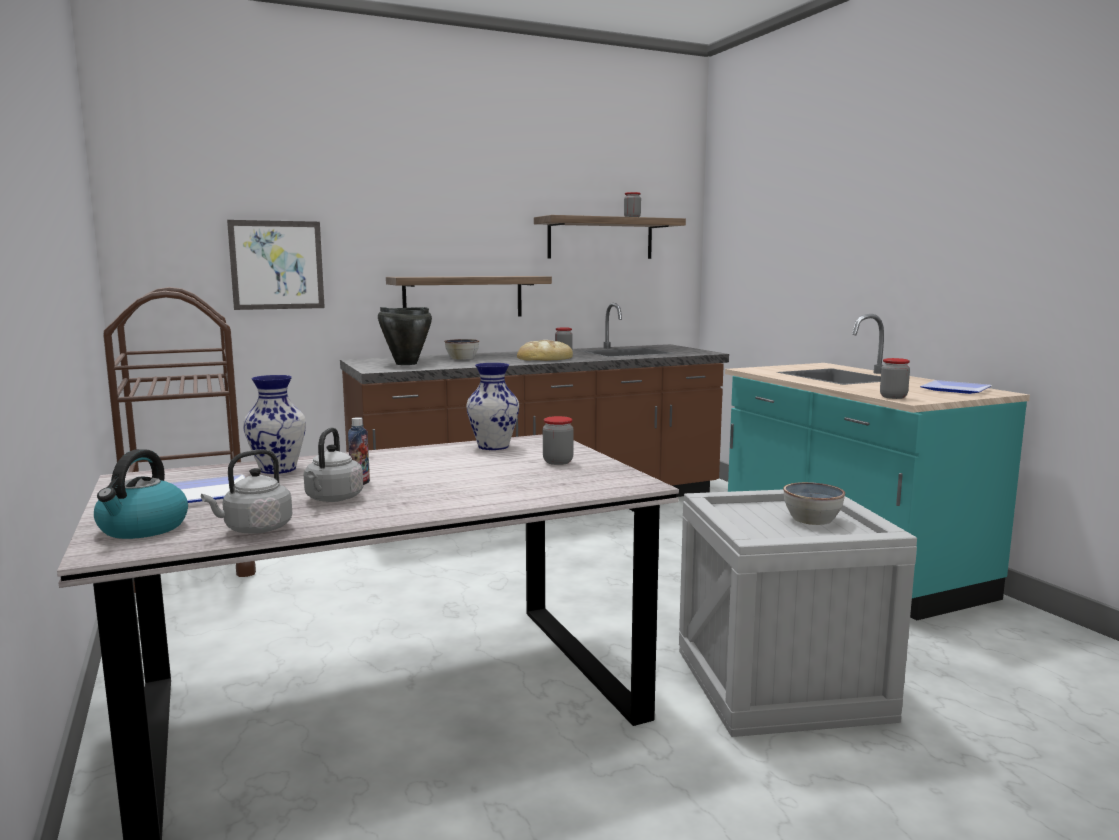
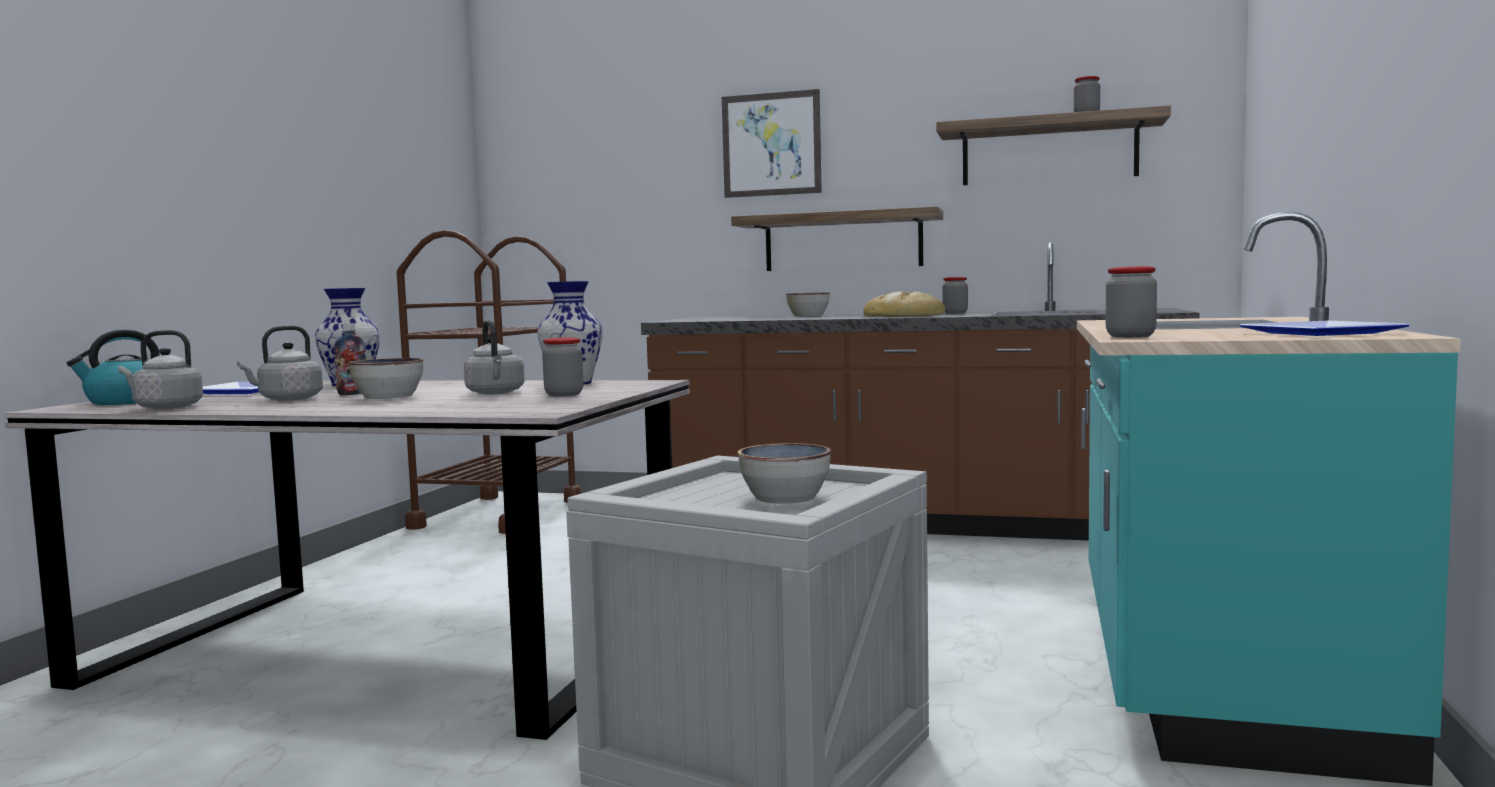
camera: 40 degrees right, 5 degrees down
(277, 265) = (632, 211): picture -> picture (771, 144)
(405, 364) = (725, 318): black cooking pot -> none
(422, 483) = (389, 397): none -> bowl
(491, 466) = (495, 393): none -> grey kettle

